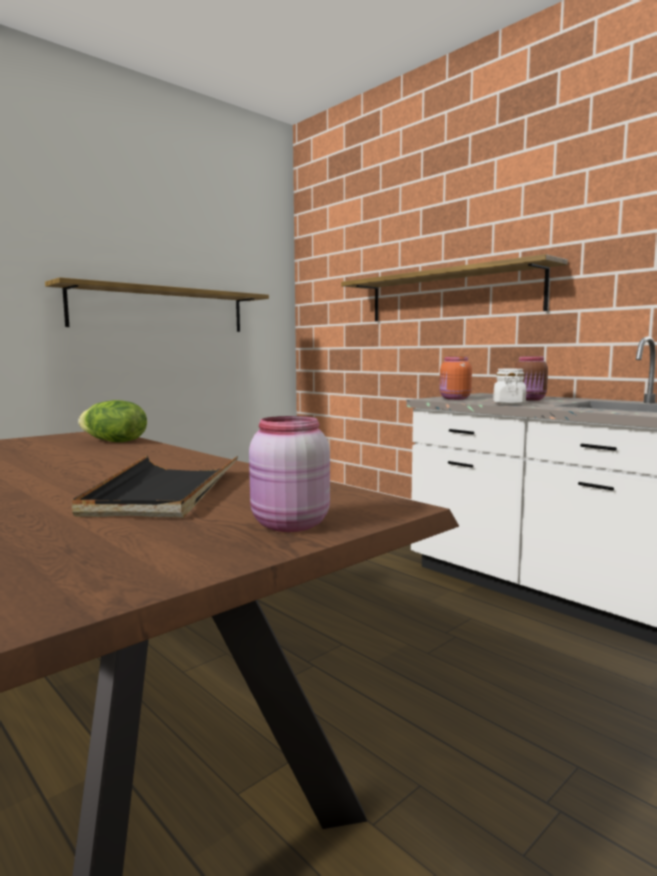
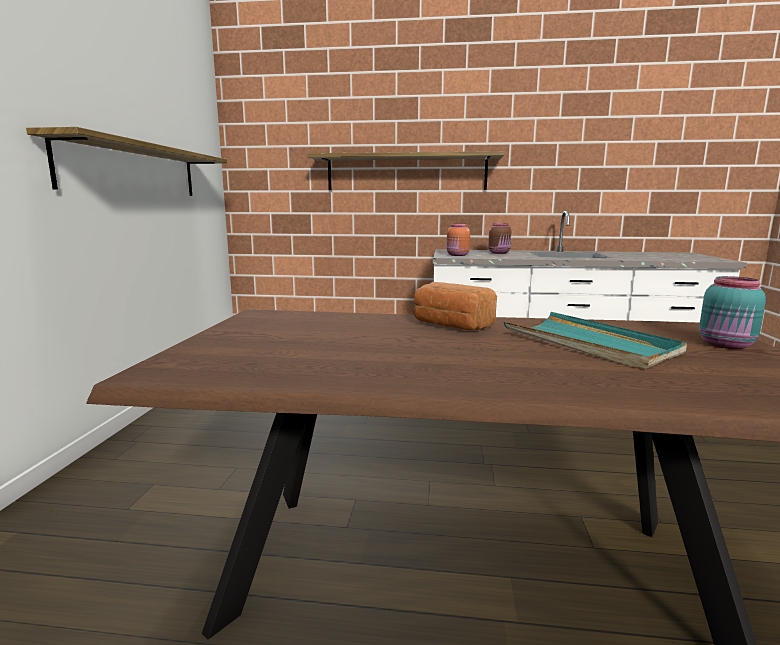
camera: 40 degrees left, 5 degrees up
(114, 442) = (334, 319): lettuce -> none
(154, 459) = (450, 326): none -> bread
(164, 491) = (589, 344): black tray -> turquoise tray
(288, 525) = (727, 345): pink jar -> turquoise jar
(508, 403) = (509, 257): white jar -> none

